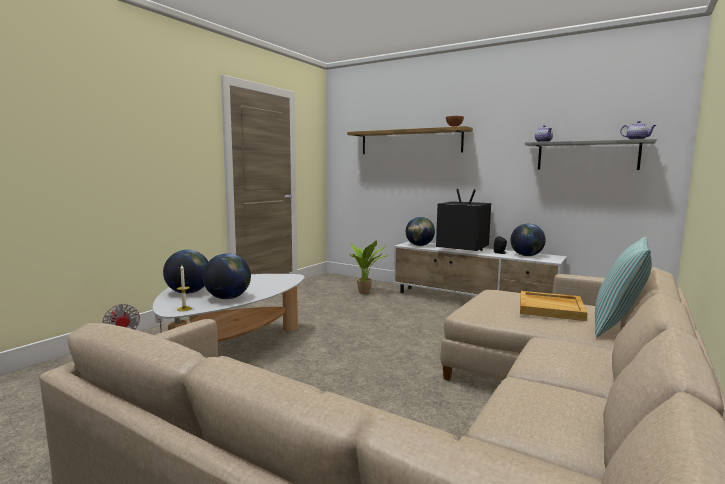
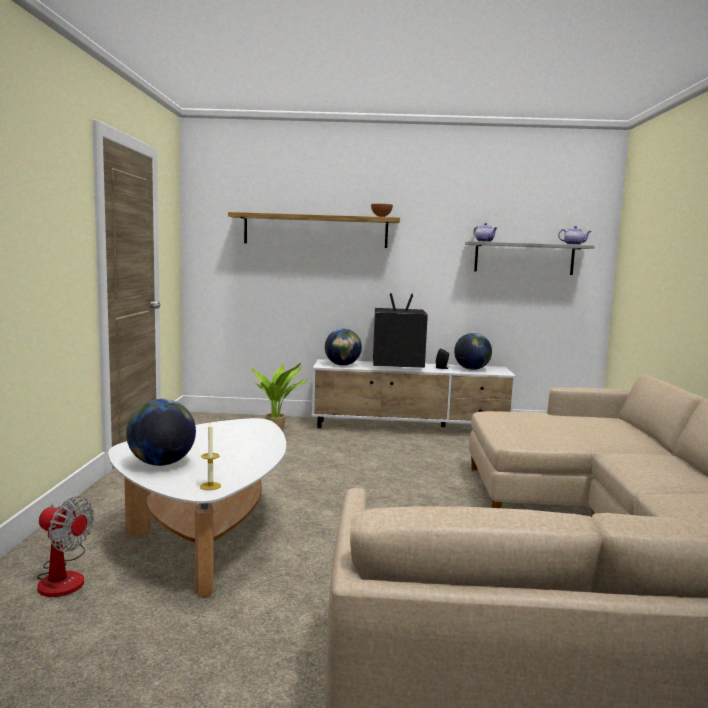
camera: 30 degrees left, 0 degrees up
(228, 298) = (236, 462): globe -> none
(551, 308) = (577, 424): beige tray -> none
(617, 325) = (643, 433): pillow -> none

